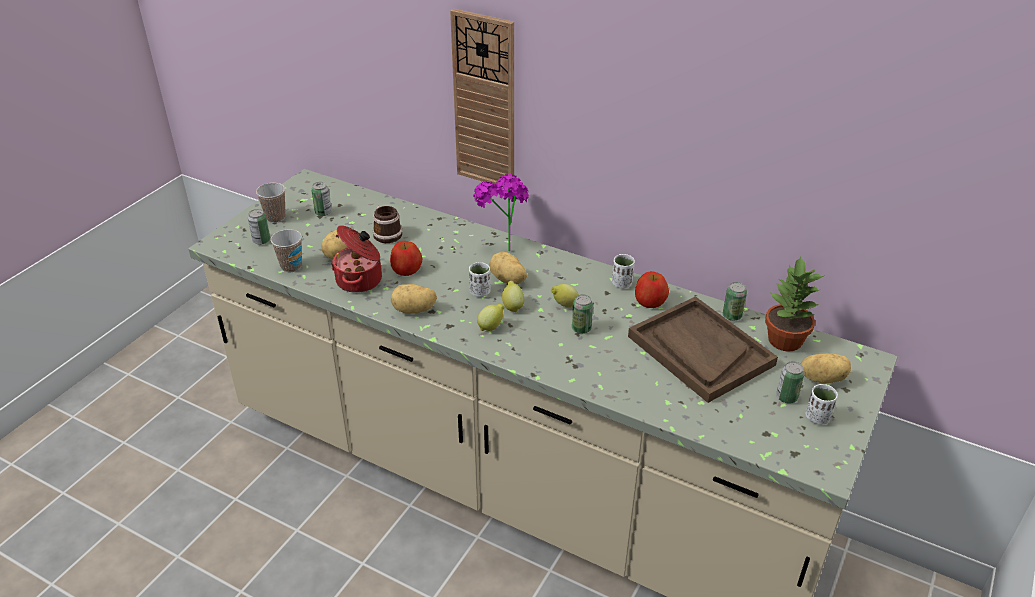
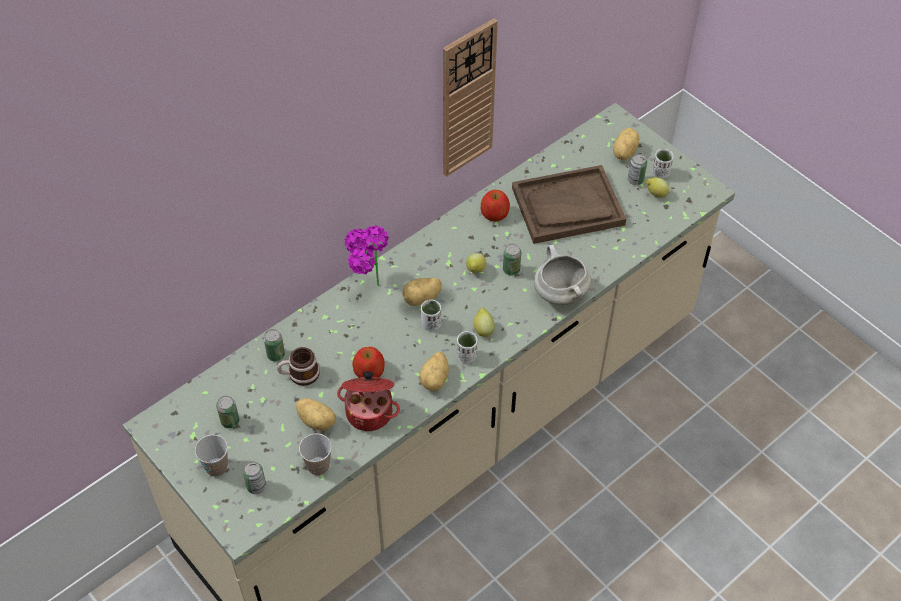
camera: 70 degrees left, 15 degrees up
(485, 102) = (305, 199): wall clock -> wall clock (467, 99)
(512, 306) = (461, 306): lemon -> lemon (655, 194)
(571, 370) = (559, 293): none -> white cooking pot
(621, 284) = (464, 223): white cup -> white cup (466, 356)
(732, 316) = (535, 171): can -> can (276, 355)
(784, 341) = (576, 154): potted plant -> none

